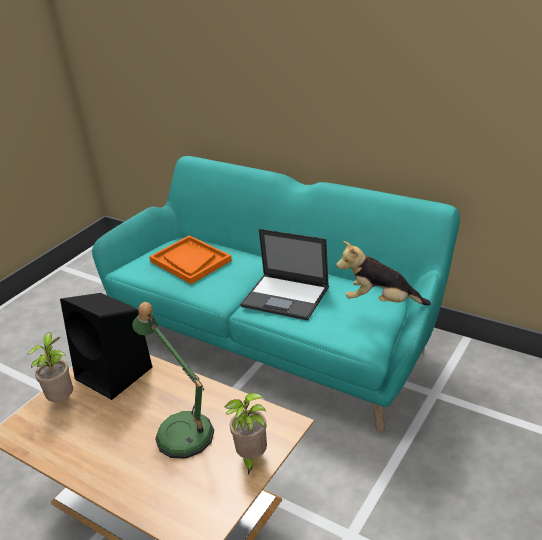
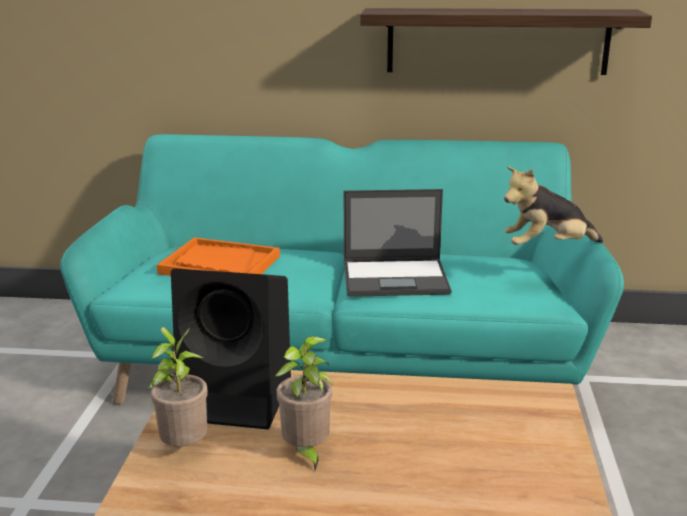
camera: 30 degrees left, 10 degrees down
(181, 428) = (413, 434): table lamp -> none
(251, 458) = (546, 439): potted plant -> potted plant (306, 453)
(409, 117) = (497, 41): none -> shelf

